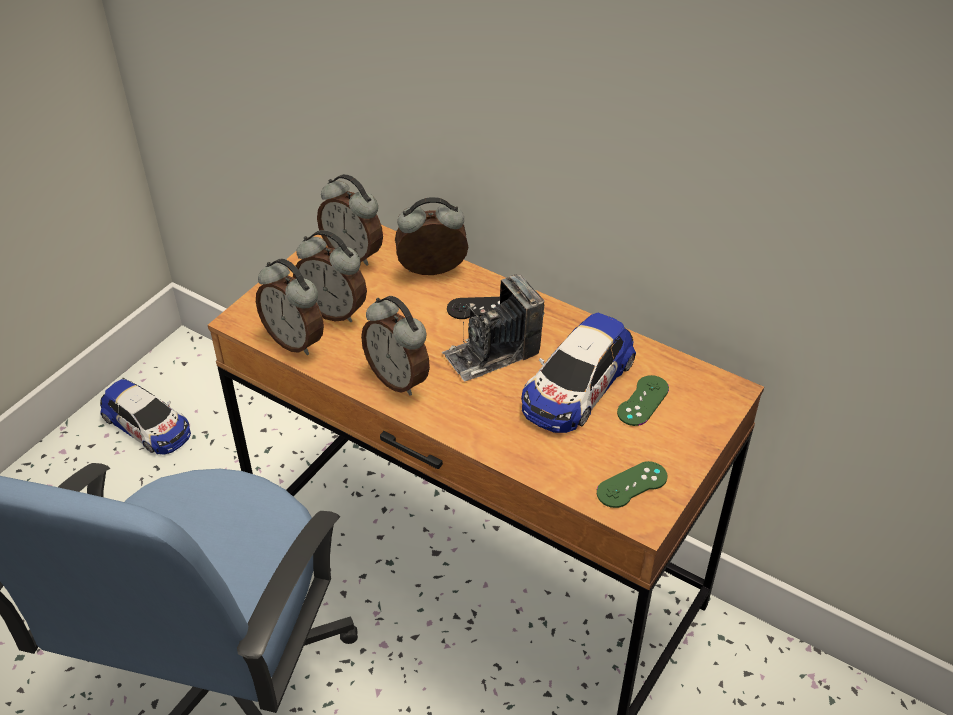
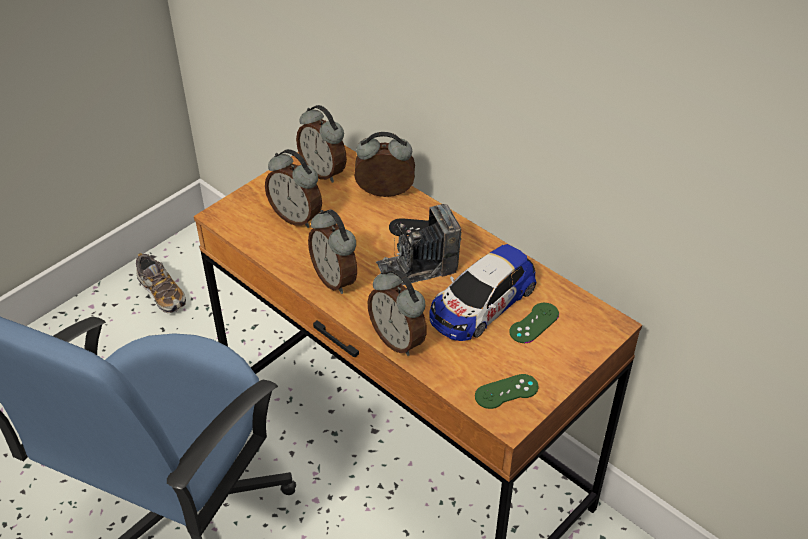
camera: 10 degrees right, 0 degrees up
(147, 424) = (162, 293): toy car -> shoe
(295, 340) = (260, 237): alarm clock -> alarm clock (398, 339)

